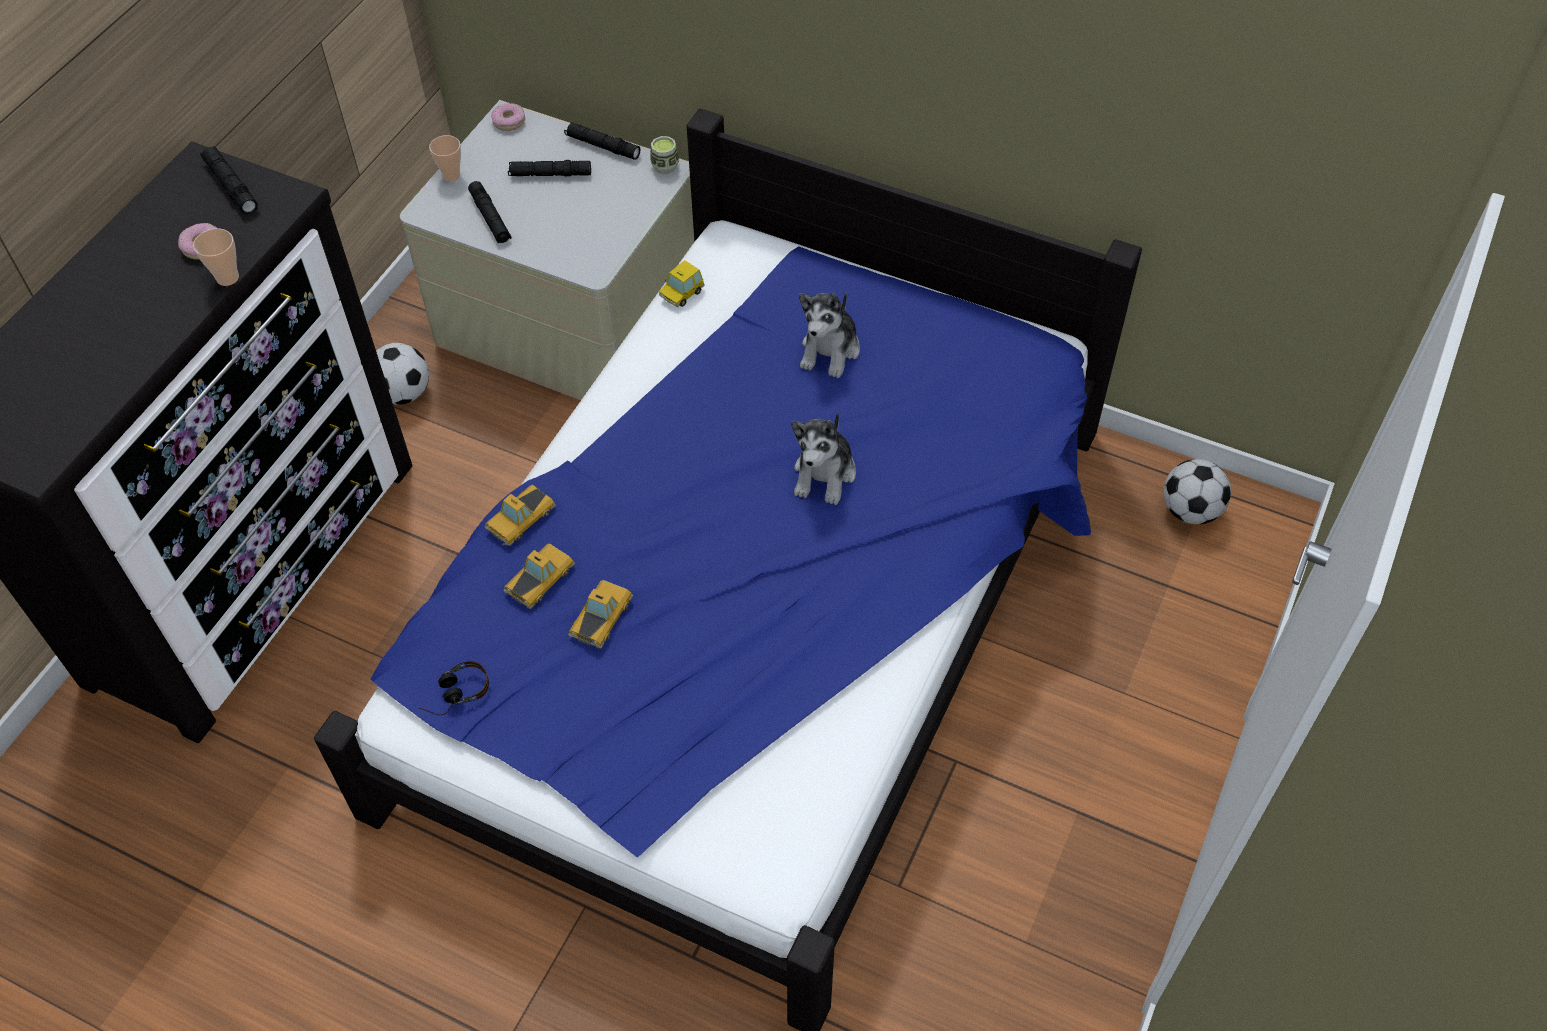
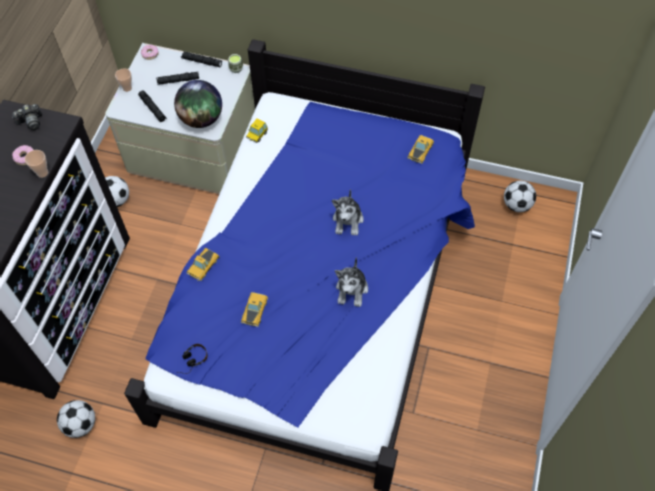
camera: 10 degrees left, 5 degrees up
(231, 186) = (31, 122): black flashlight -> camera
(237, 800) = (80, 424): none -> football
(541, 578) = (220, 295): toy car -> toy car (420, 150)
(578, 248) = (201, 119): none -> globe
(830, 350) = (337, 155): plush toy -> plush toy (352, 289)

